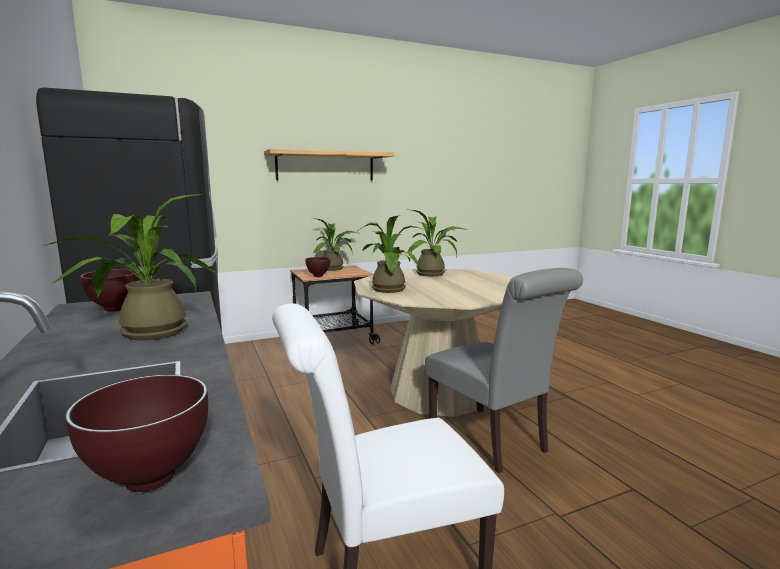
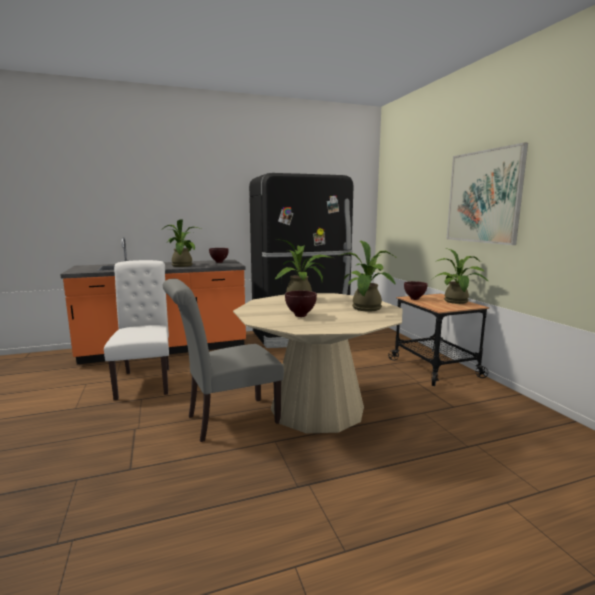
camera: 95 degrees right, 0 degrees up
(153, 478) = (81, 270): brown bowl -> brown bowl (301, 316)
(325, 166) = (483, 197): shelf -> picture

